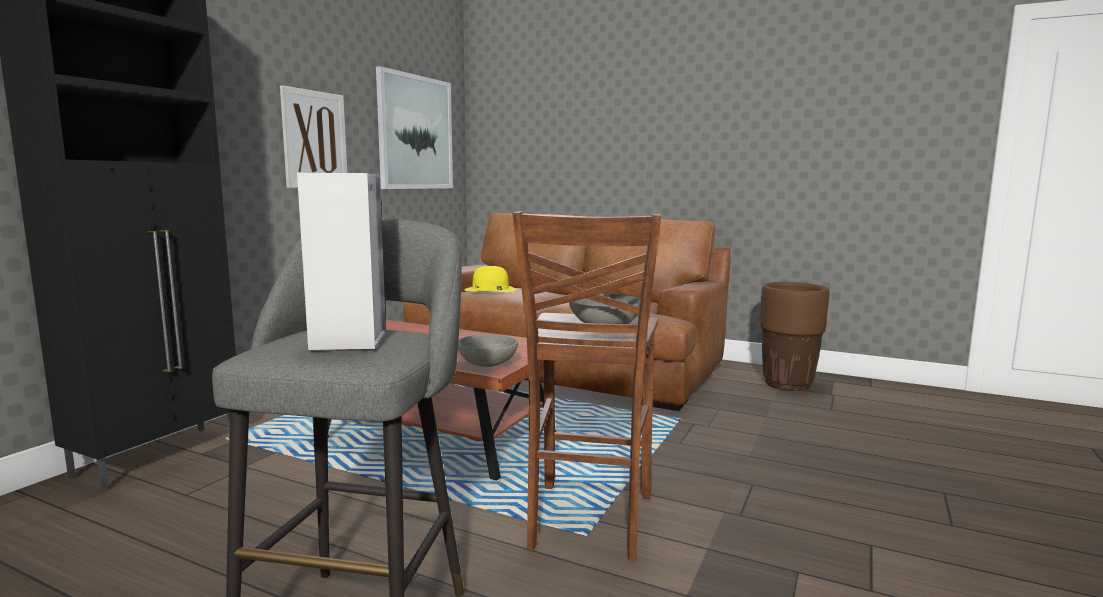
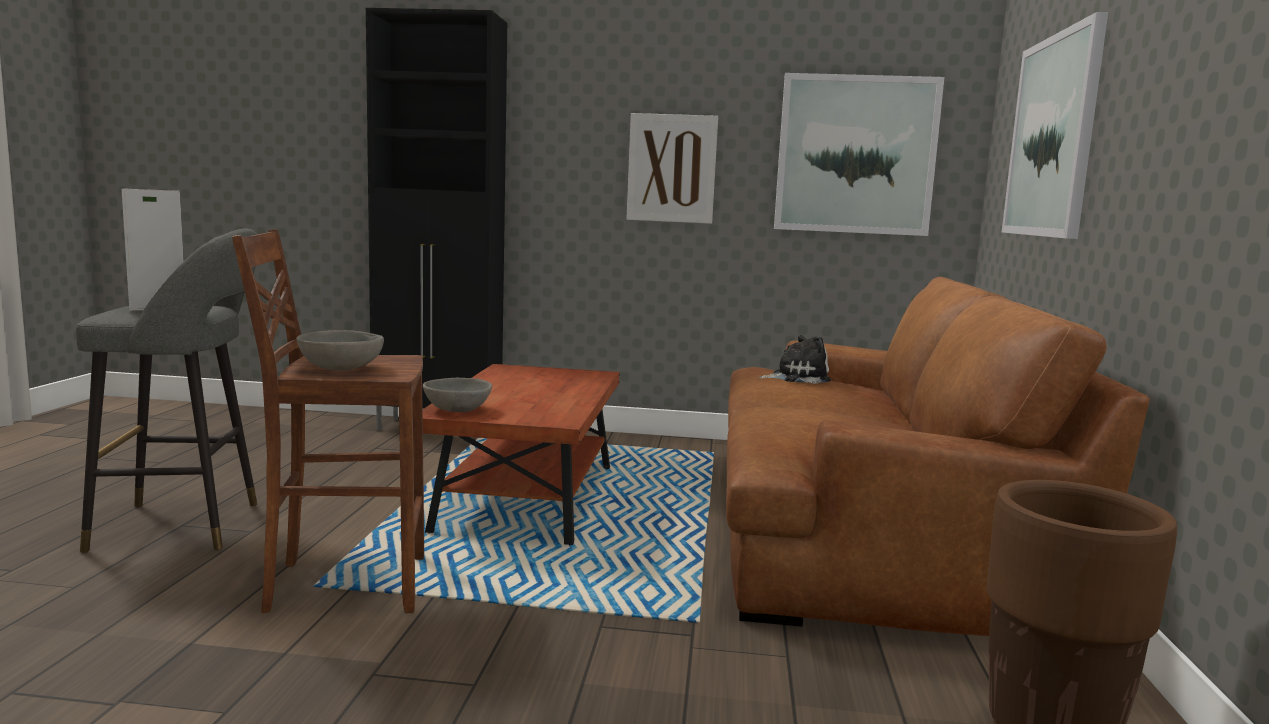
camera: 70 degrees right, 0 degrees up
(490, 289) = (797, 377): yellow hat -> plush toy
(570, 130) = (1052, 137): none -> picture

